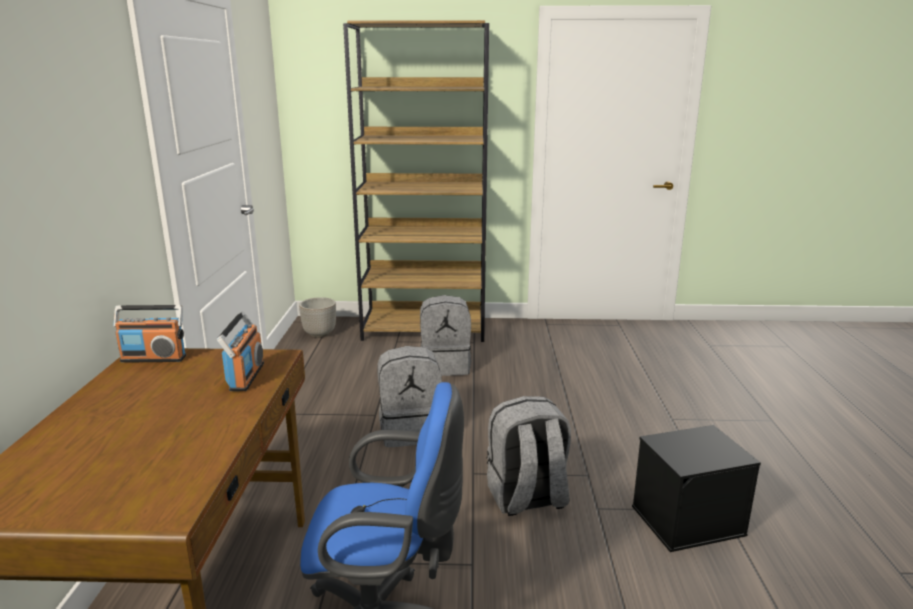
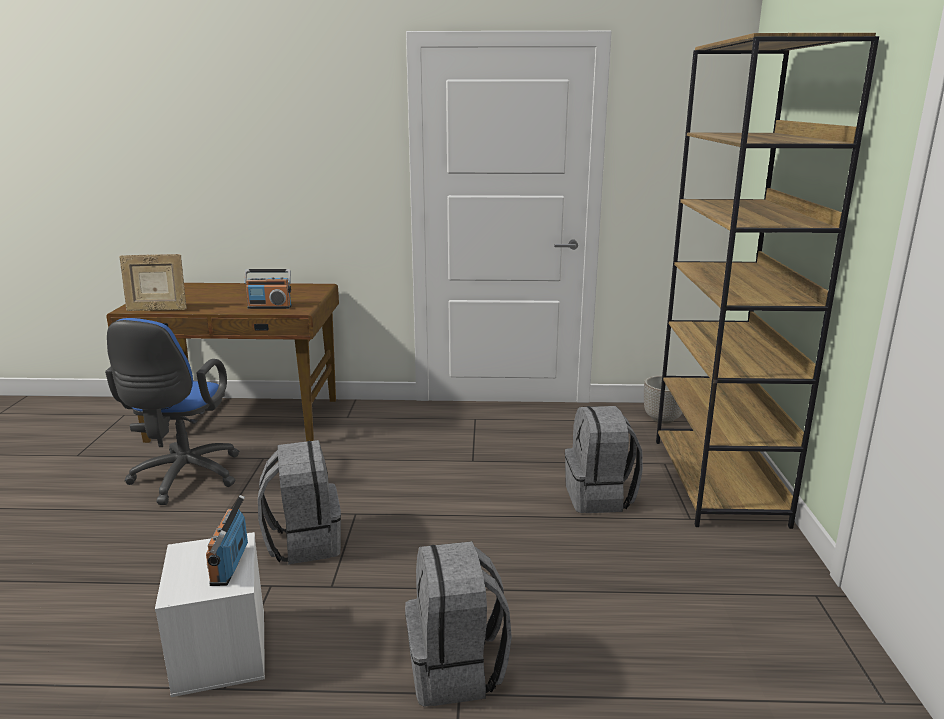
camera: 90 degrees right, 0 degrees up
(154, 358) = (313, 289): radio -> radio (229, 565)
(202, 473) = (157, 310): none -> picture frame
(410, 431) = (439, 480): grey backpack -> grey backpack (456, 670)
(688, 519) = (222, 651): black storage box -> white storage box

